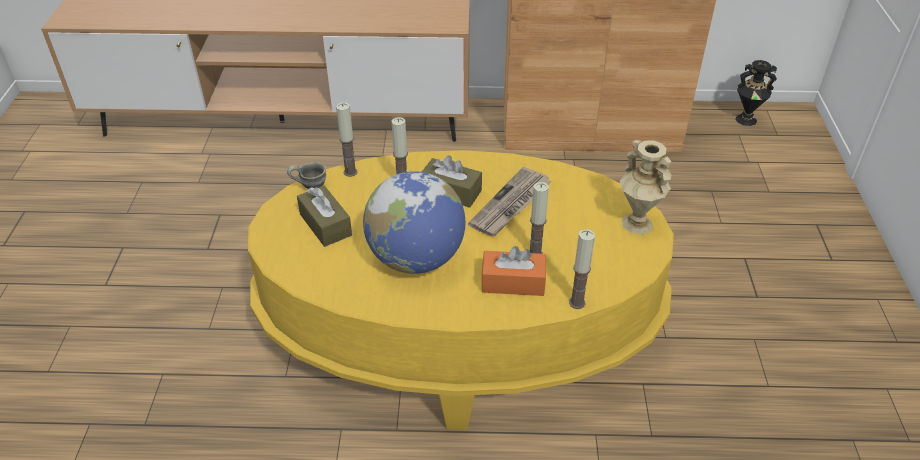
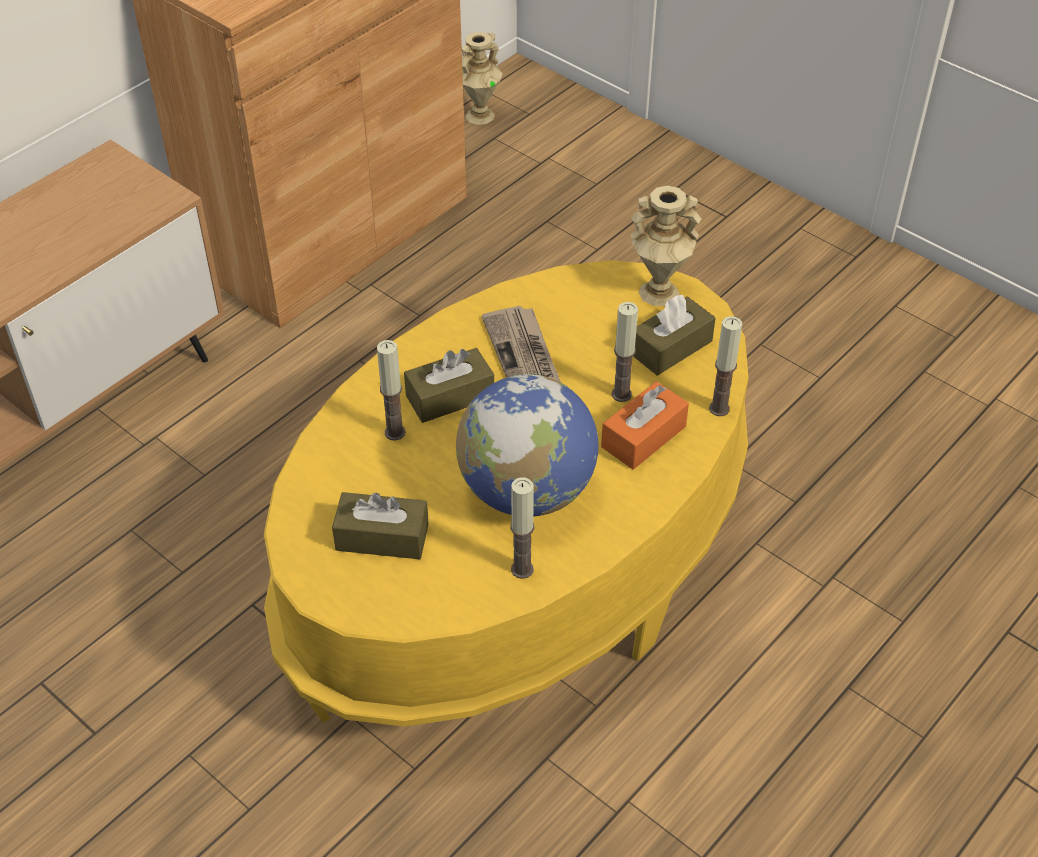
camera: 50 degrees left, 5 degrees up
(311, 186) = (294, 512): grey mug -> none
(350, 172) = (311, 461): candle -> candle (522, 569)
(599, 253) = (671, 347): none -> brown tissue box
(746, 119) = (479, 115): black vase -> beige vase

